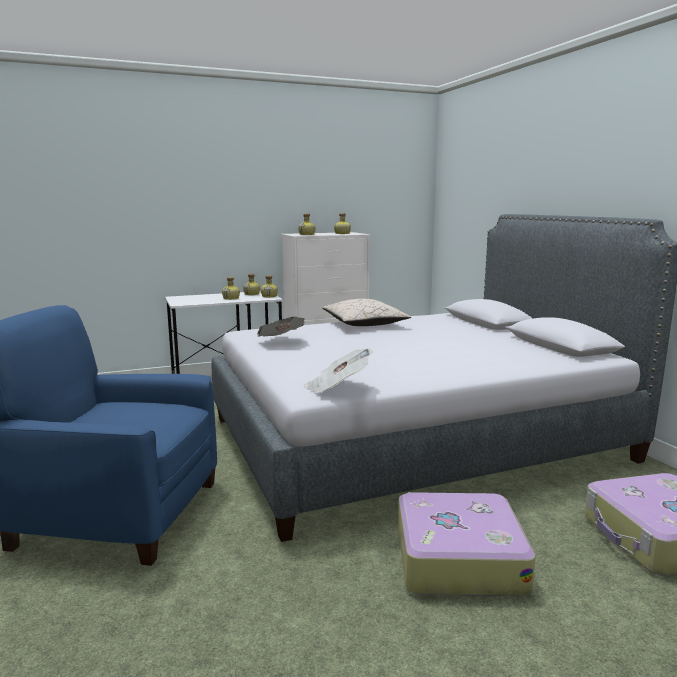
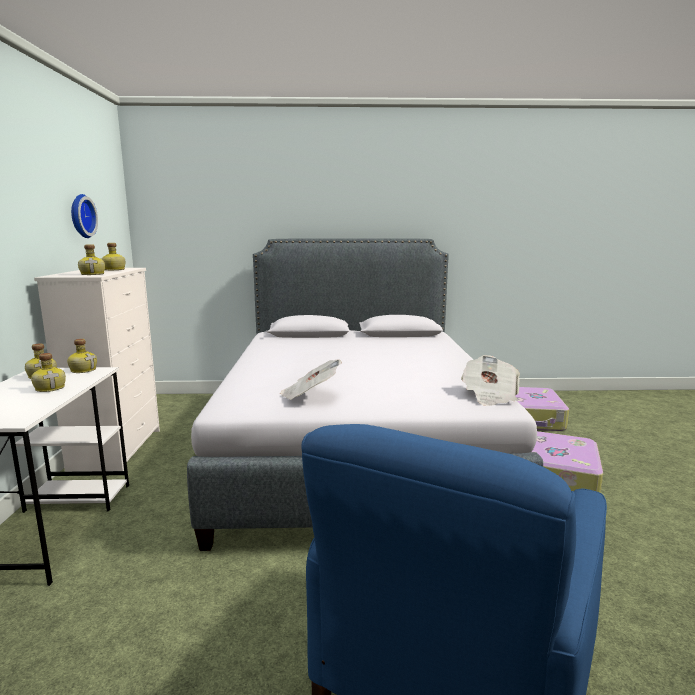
camera: 70 degrees left, 0 degrees up
(354, 192) = (80, 216): none -> wall clock
(364, 324) = (267, 362): beige pillow -> none

